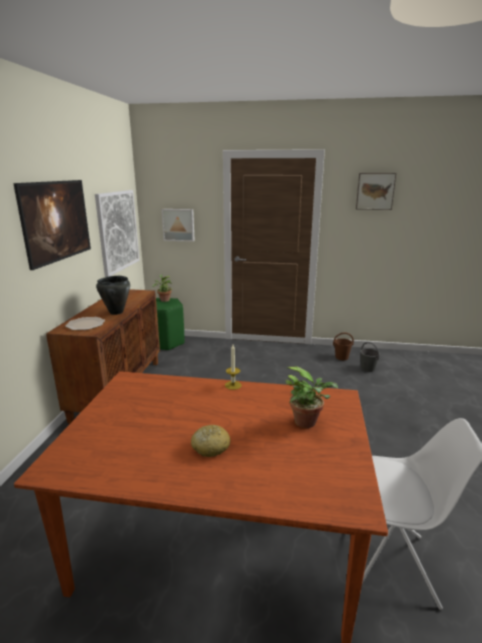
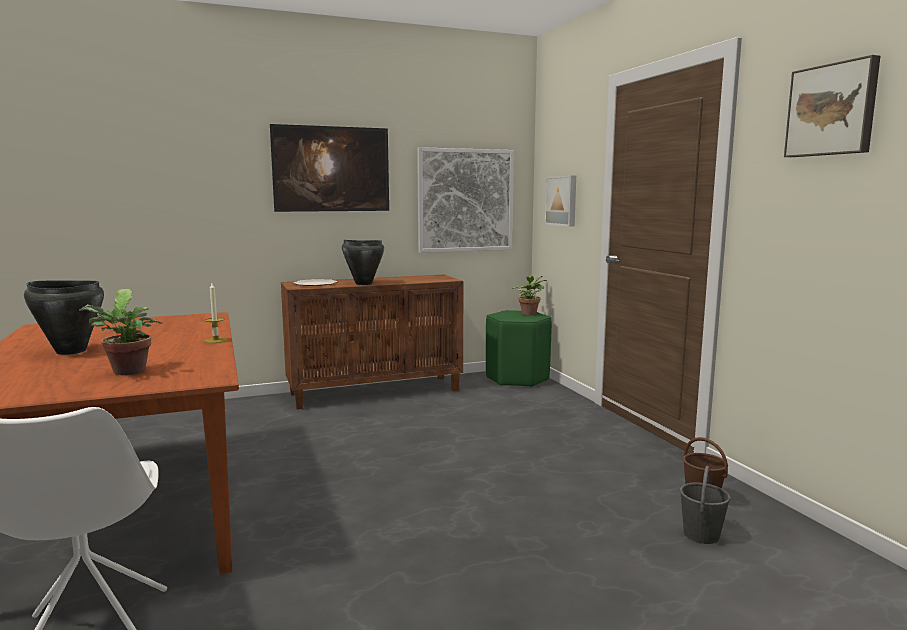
camera: 60 degrees right, 10 degrees down
(210, 447) = (70, 351): bread -> black cooking pot

